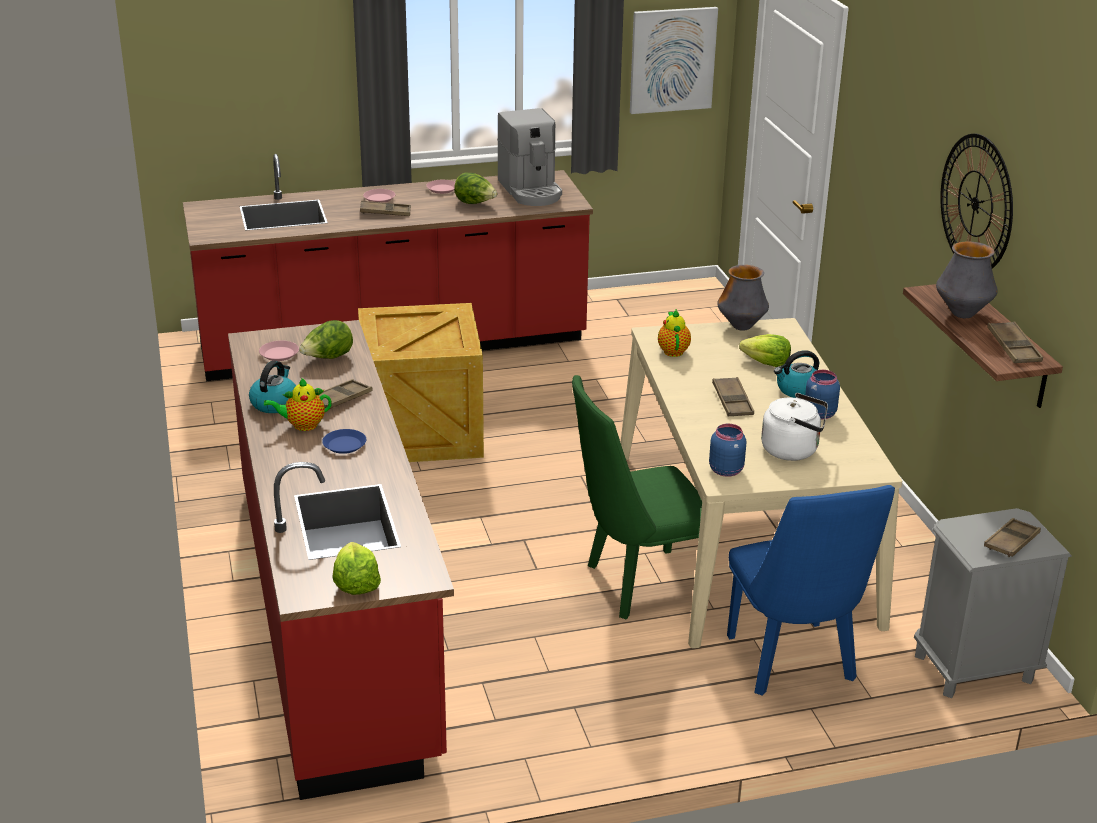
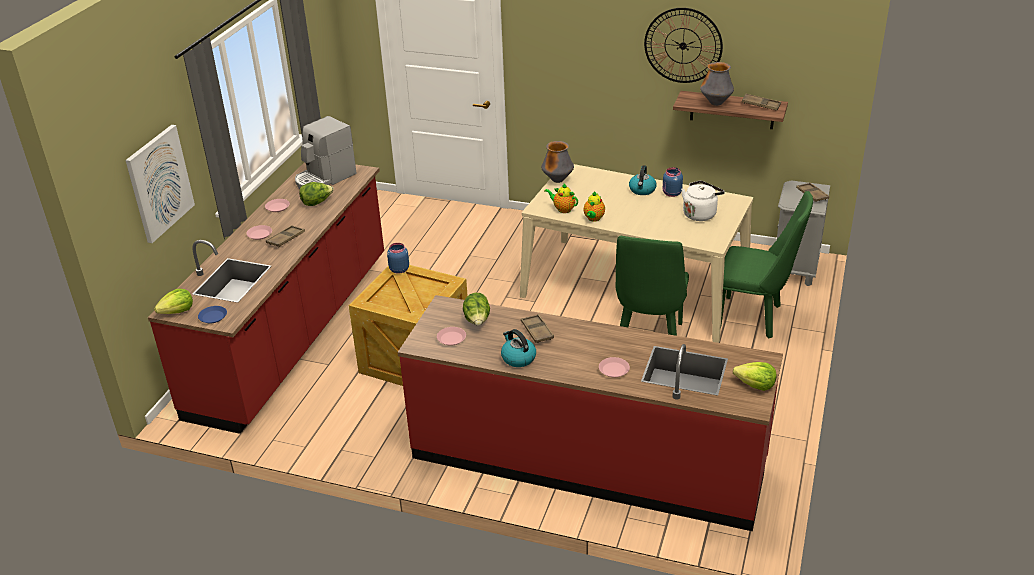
camera: 55 degrees left, 5 degrees up
(302, 425) = (557, 355): teapot -> teapot (593, 219)
(303, 470) = (614, 370): none -> pink plate
(344, 445) = (596, 346): blue plate -> blue plate (213, 317)
(531, 191) = (324, 178): coffee machine -> coffee machine turned 120 degrees clockwise
(672, 60) = (320, 54): picture -> picture (159, 183)
(726, 470) = (703, 239): blue jar -> blue jar (399, 269)
(732, 401) = (635, 212): brown tray -> none
(766, 363) = (605, 188): lettuce -> lettuce (177, 311)
(794, 665) = (755, 318): blue chair -> green chair

